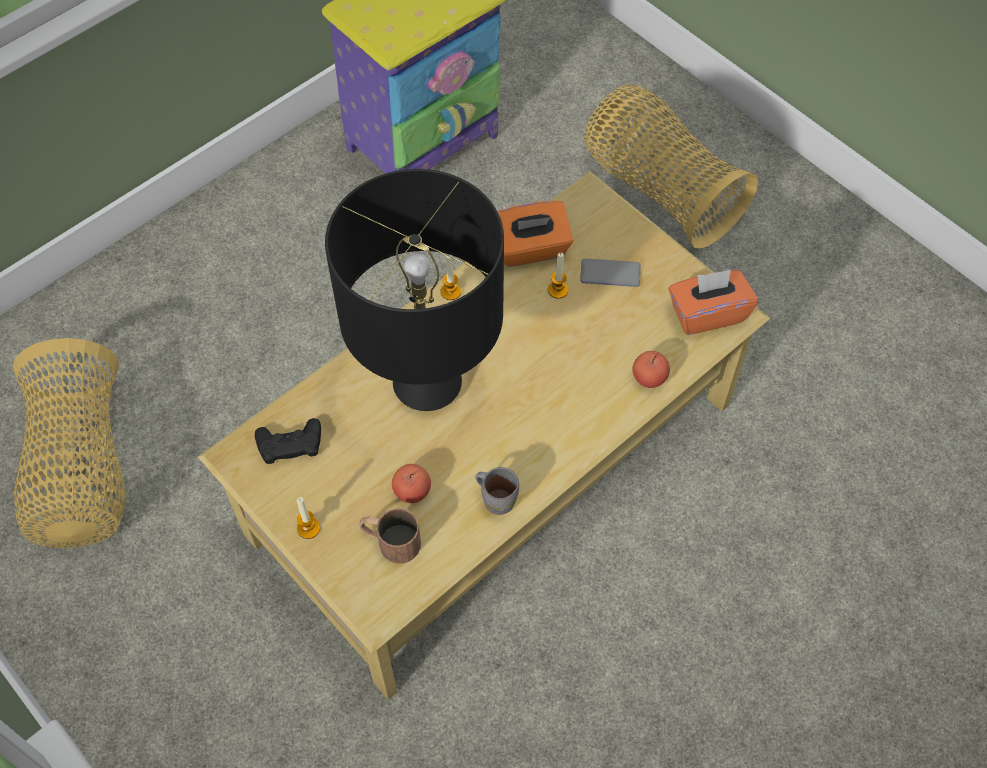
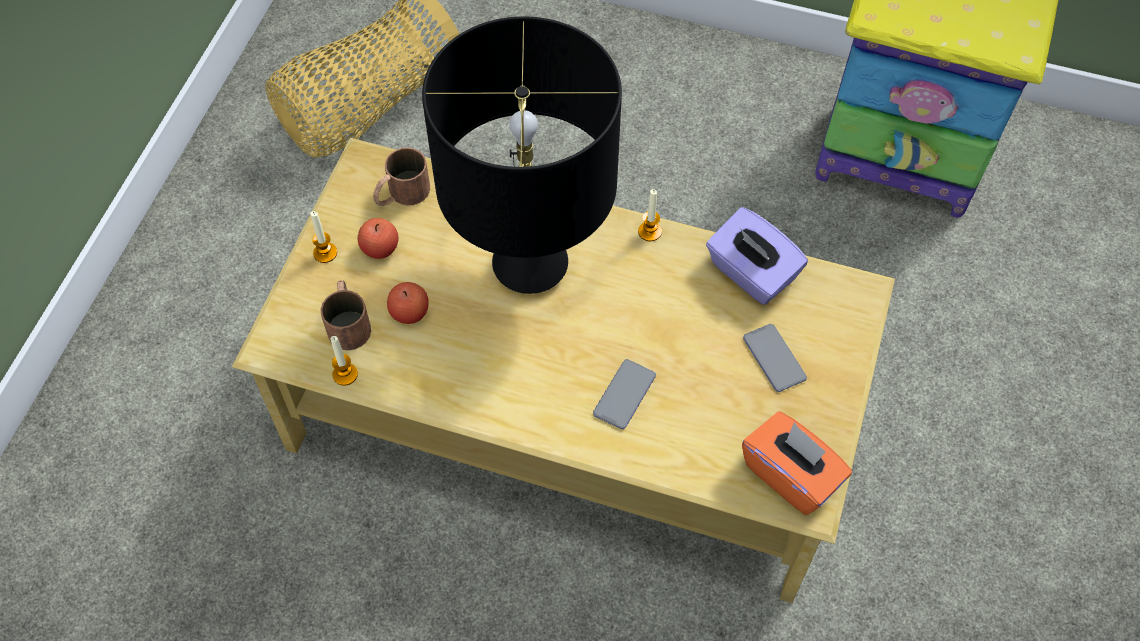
camera: 60 degrees right, 0 degrees up
(290, 444) = (401, 194): black game controller -> brown mug
(498, 499) = (443, 388): grey mug -> none
(531, 249) = (751, 273): orange tissue box -> purple tissue box
(558, 290) = (718, 321): candle -> candle (345, 374)
(582, 380) = (624, 395): none -> phone
(649, 378) = (669, 455): apple -> apple (380, 248)
(660, 190) = (1018, 401): basket -> none

